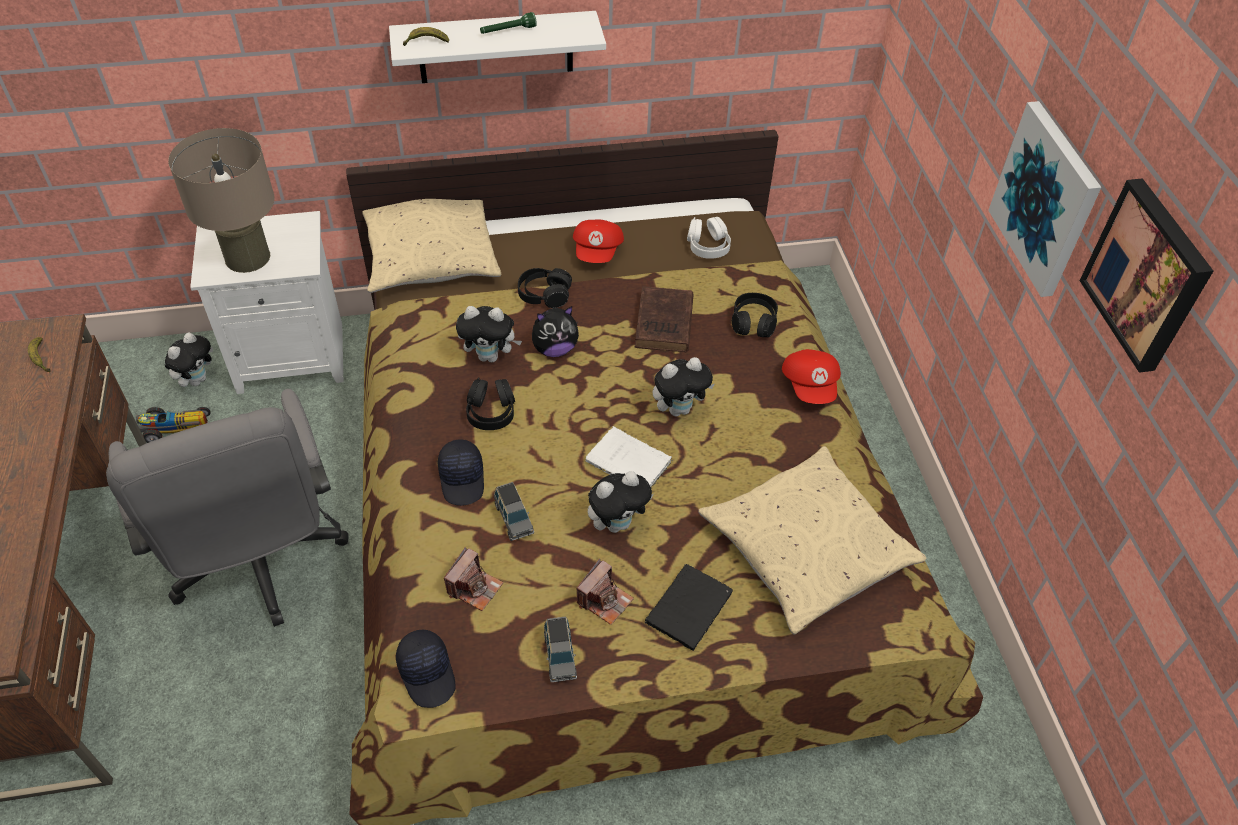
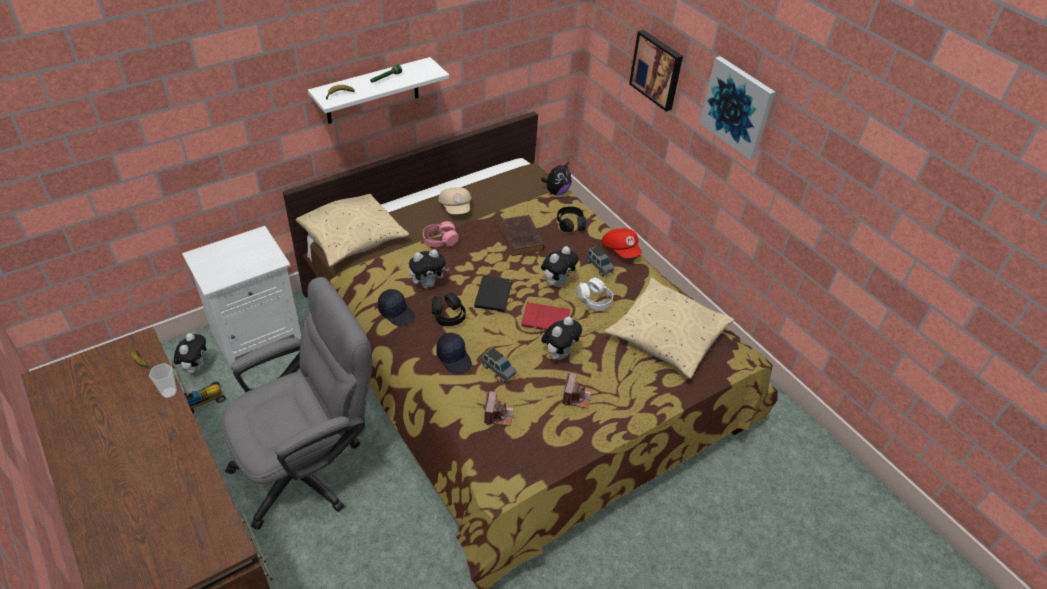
camera: 25 degrees left, 5 degrees down
(47, 411) = (169, 393): none -> cup
(247, 257) = (233, 266): beige table lamp -> none
(260, 565) = (310, 467): grey office chair -> grey office chair turned 75 degrees counterclockwise
(428, 673) = (499, 470): black cap -> black cap (396, 312)
(544, 294) = (440, 240): black headphones -> pink headphones
(555, 349) = (465, 269): plush toy -> plush toy (556, 192)
(560, 656) = (569, 434): grey toy car -> grey toy car (599, 266)
(598, 252) = (456, 208): red cap -> beige cap
(630, 463) = (547, 319): white book -> red book
(690, 606) = (624, 385): black book -> black book (493, 294)
(708, 246) = (518, 189): white headphones -> white headphones (594, 300)
(1148, 275) = (818, 129): picture -> picture (657, 69)

